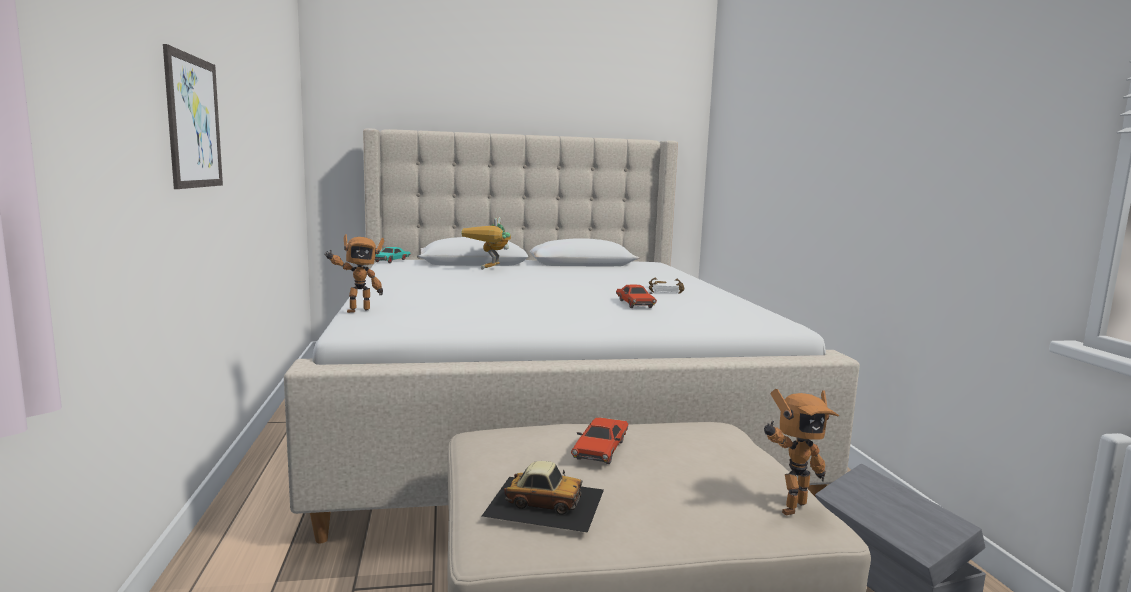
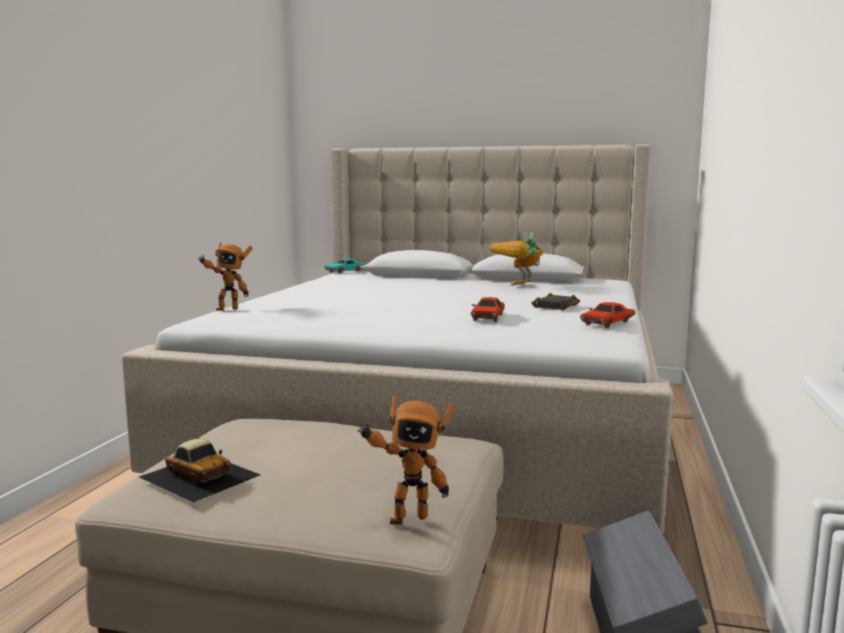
camera: 25 degrees right, 0 degrees up
(194, 122) = (105, 151): picture -> none
(491, 270) = (418, 282): toy robot -> toy robot (520, 287)
(601, 449) = (312, 444): red toy car -> red toy car (608, 323)
(667, 290) = (557, 307): white book -> black book

